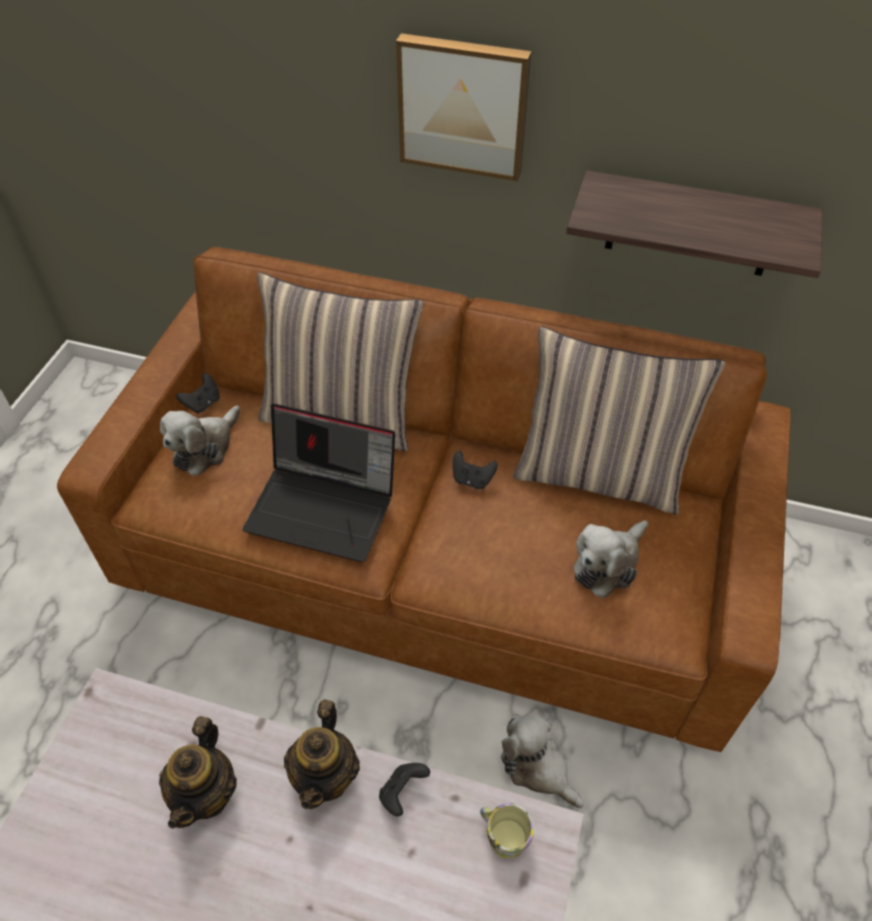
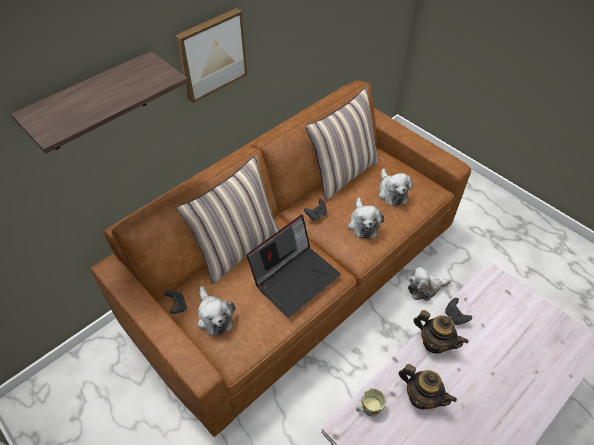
camera: 60 degrees left, 0 degrees up
(499, 551) = (363, 224): none -> plush toy
(503, 834) = (487, 290): mug -> mug (368, 407)
(691, 225) = (309, 48): shelf -> shelf (94, 103)

